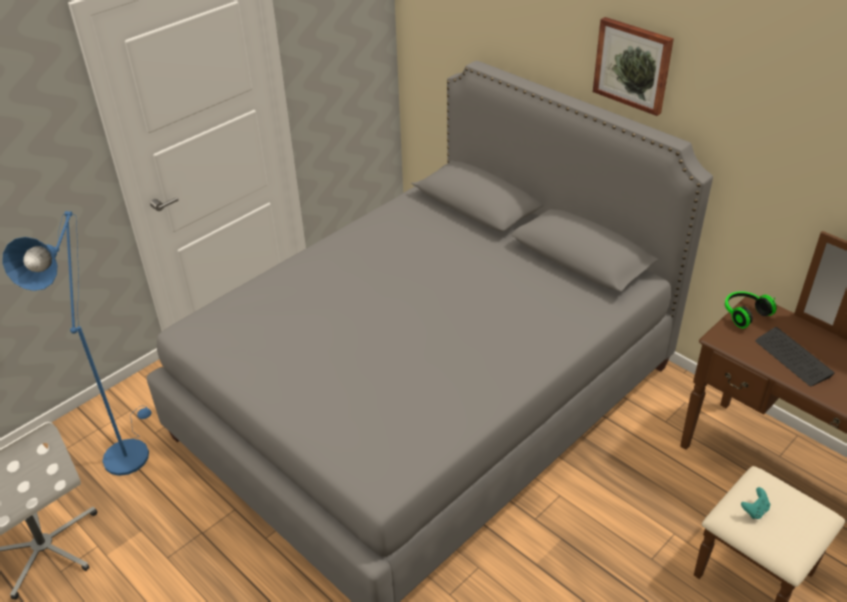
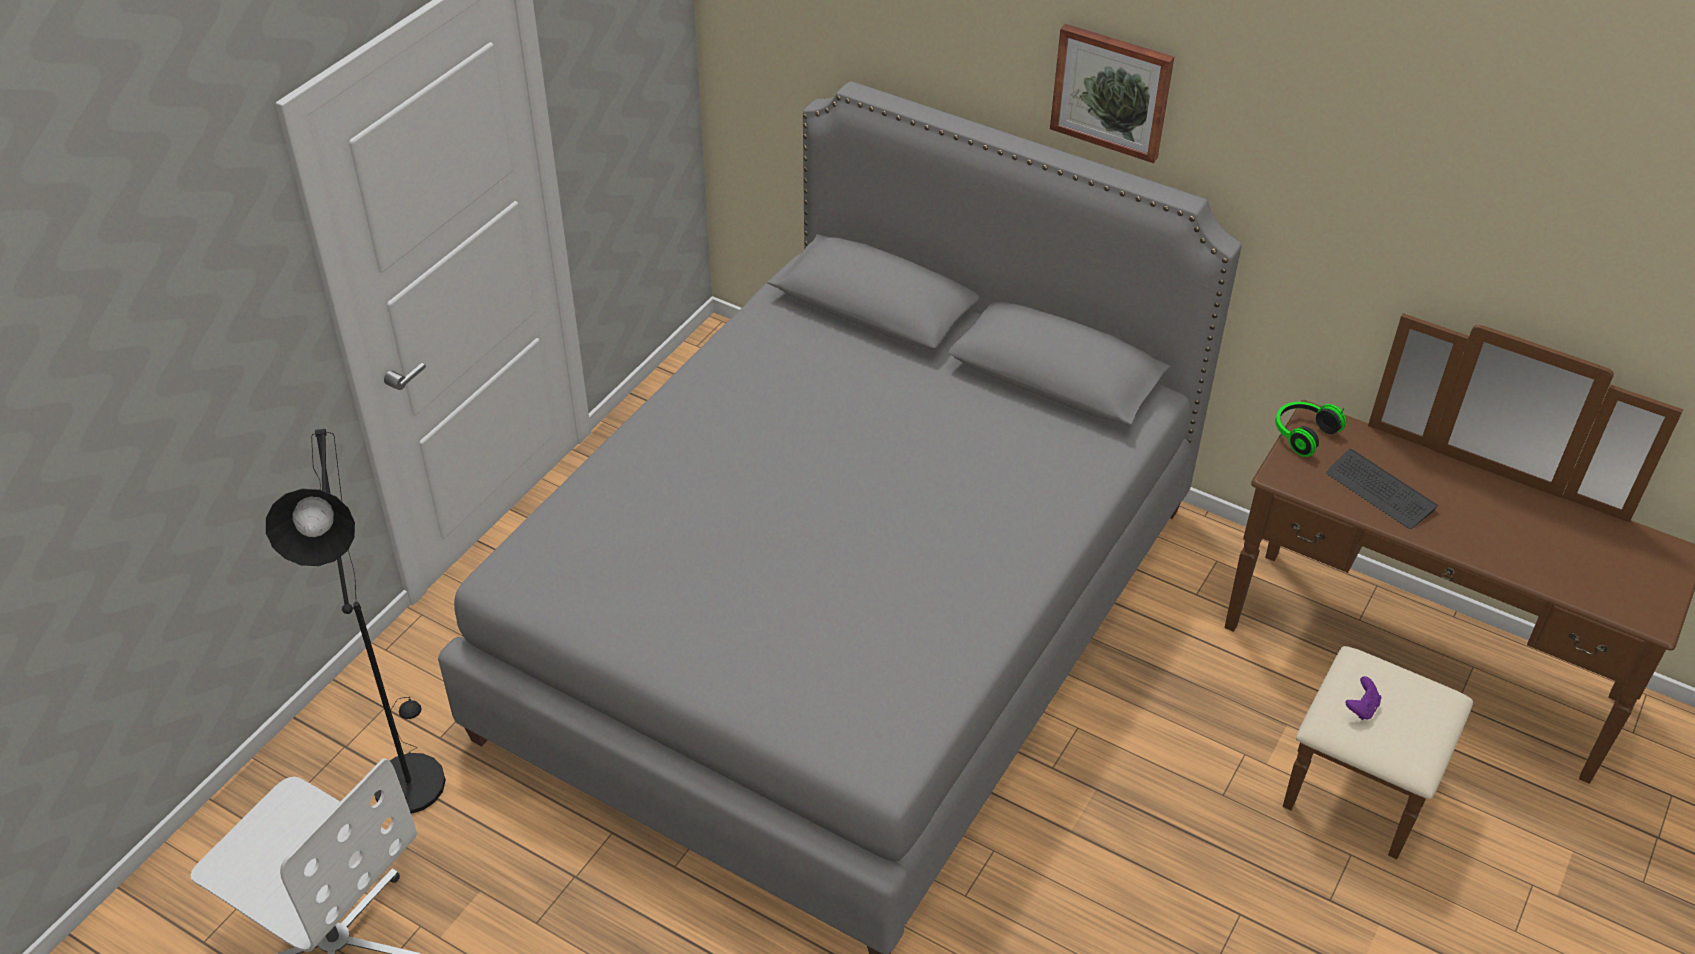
camera: 15 degrees left, 5 degrees up
(127, 450) = (406, 773): blue floor lamp -> black floor lamp
(754, 510) = (1361, 708): turquoise game controller -> purple game controller

